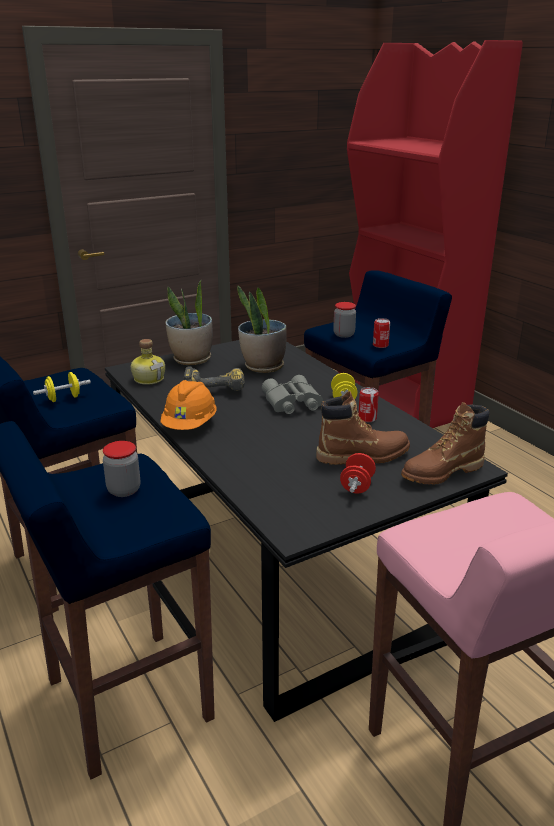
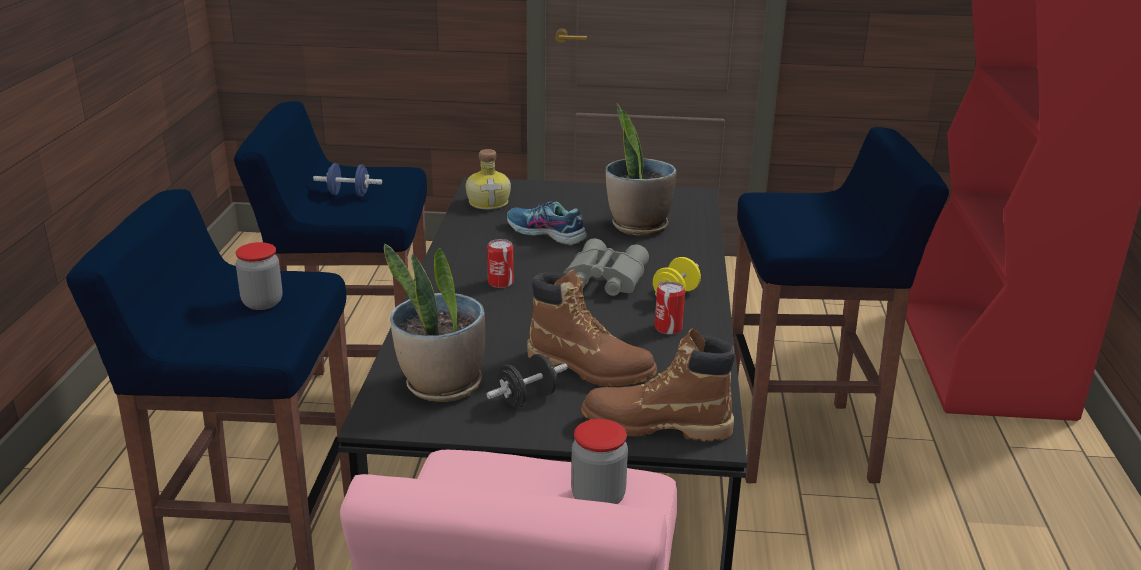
camera: 35 degrees right, 0 degrees up
(64, 398) = (349, 194): yellow dumbbell -> blue dumbbell
(190, 425) = (454, 266): orange hard hat -> none
(191, 359) = (567, 194): potted plant -> potted plant (441, 386)
(215, 387) = (545, 233): power drill -> shoe
(344, 334) = (779, 212): jar -> jar (598, 497)
(357, 486) = (527, 398): red dumbbell -> black dumbbell
(380, 345) = (808, 239): can -> can (500, 282)

